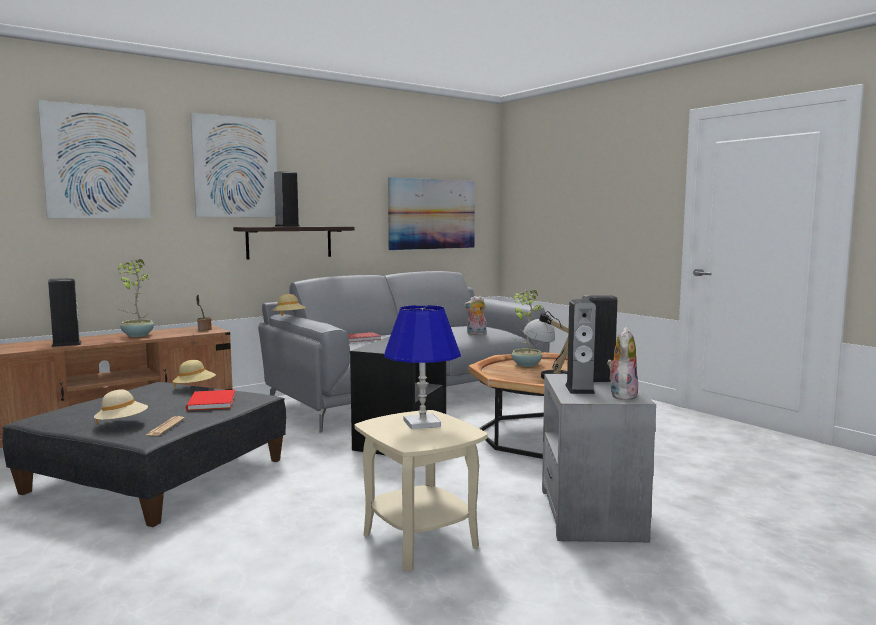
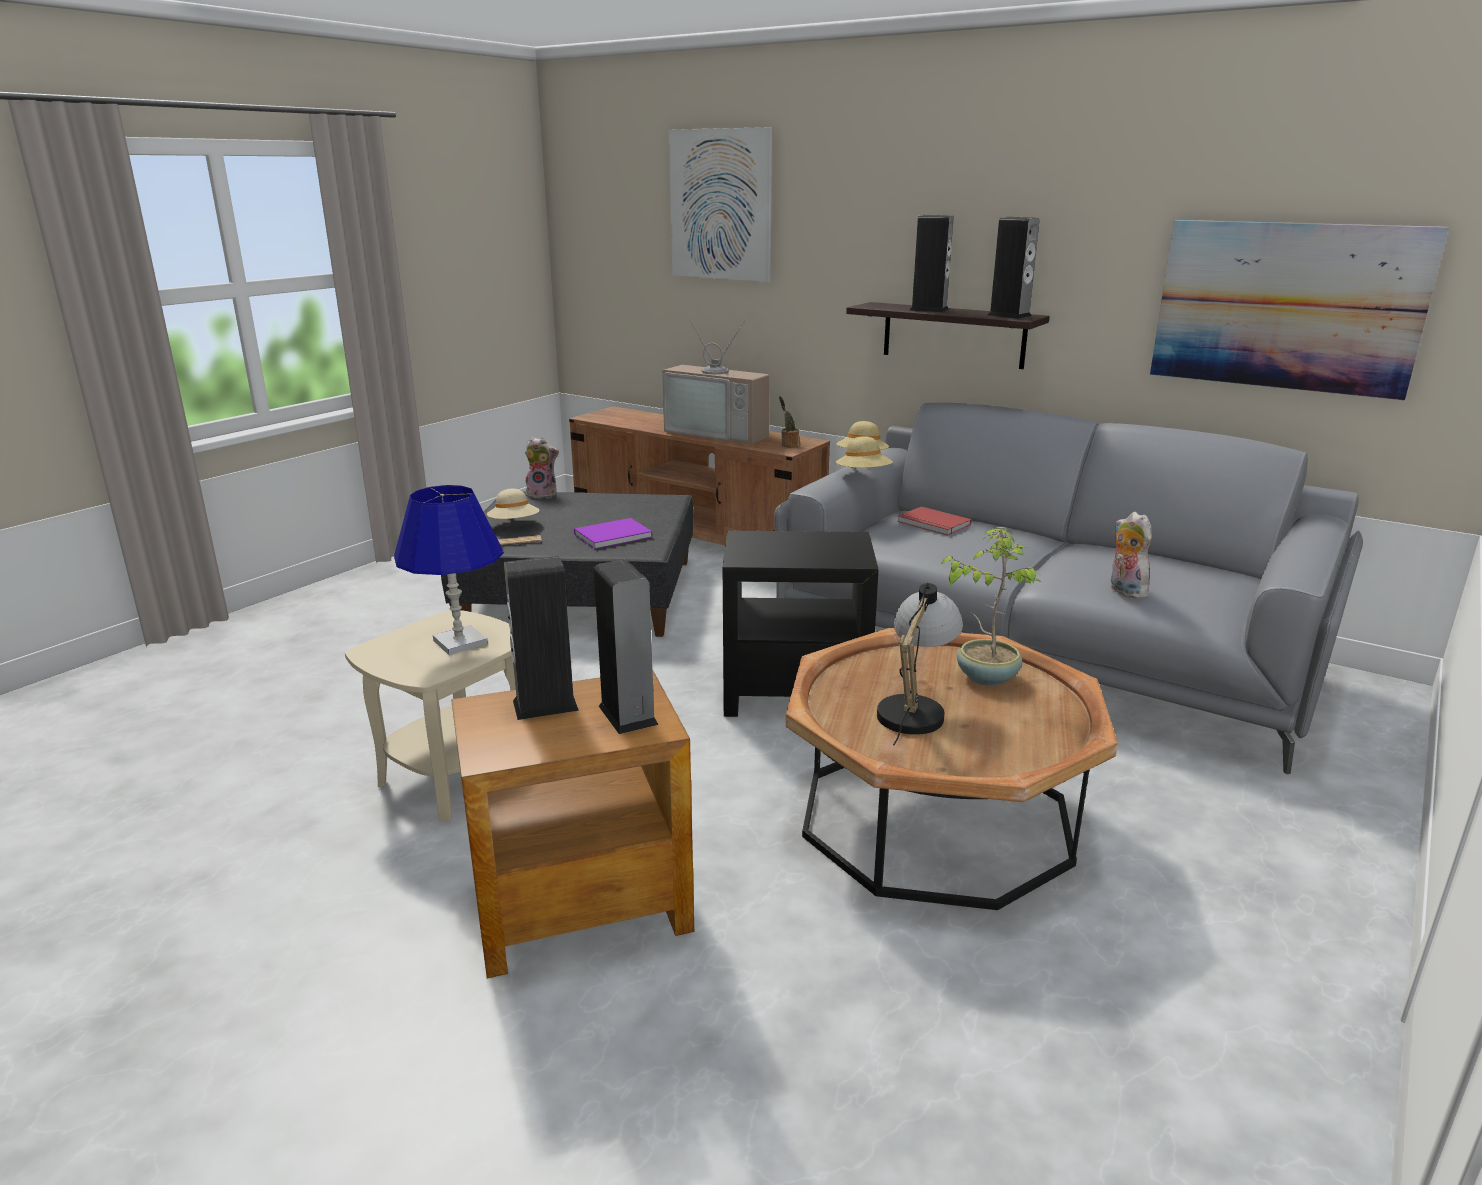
camera: 70 degrees right, 15 degrees up
(66, 344) = (650, 425): speaker -> speaker (1009, 315)
(136, 335) = (720, 433): potted plant -> television
(195, 388) = (665, 514): beige hat -> beige hat (863, 475)
(210, 402) = (610, 535): red book -> purple book
(235, 167) = (882, 206): picture -> none
(590, 514) = (578, 906): grey side table -> brown side table
(621, 395) = (514, 743): plush toy -> plush toy (543, 494)

